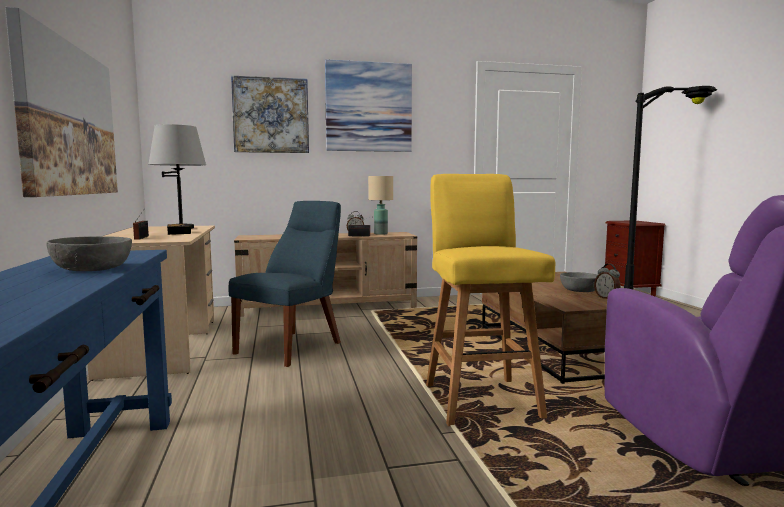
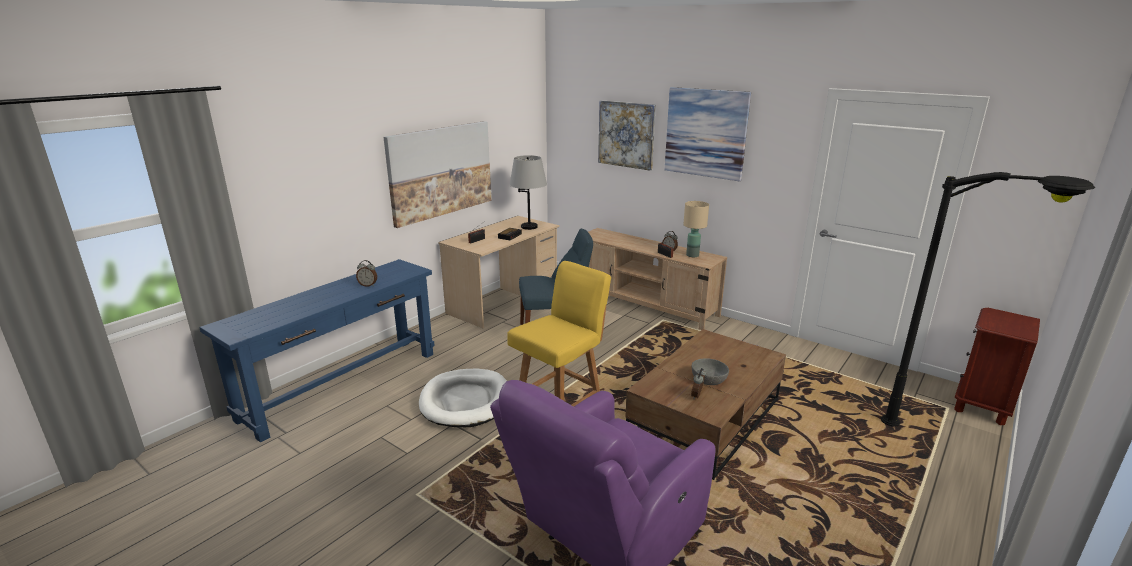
camera: 50 degrees right, 15 degrees up
(93, 268) = (368, 285): grey bowl -> alarm clock
(343, 438) = (466, 401): none -> white dog bed

